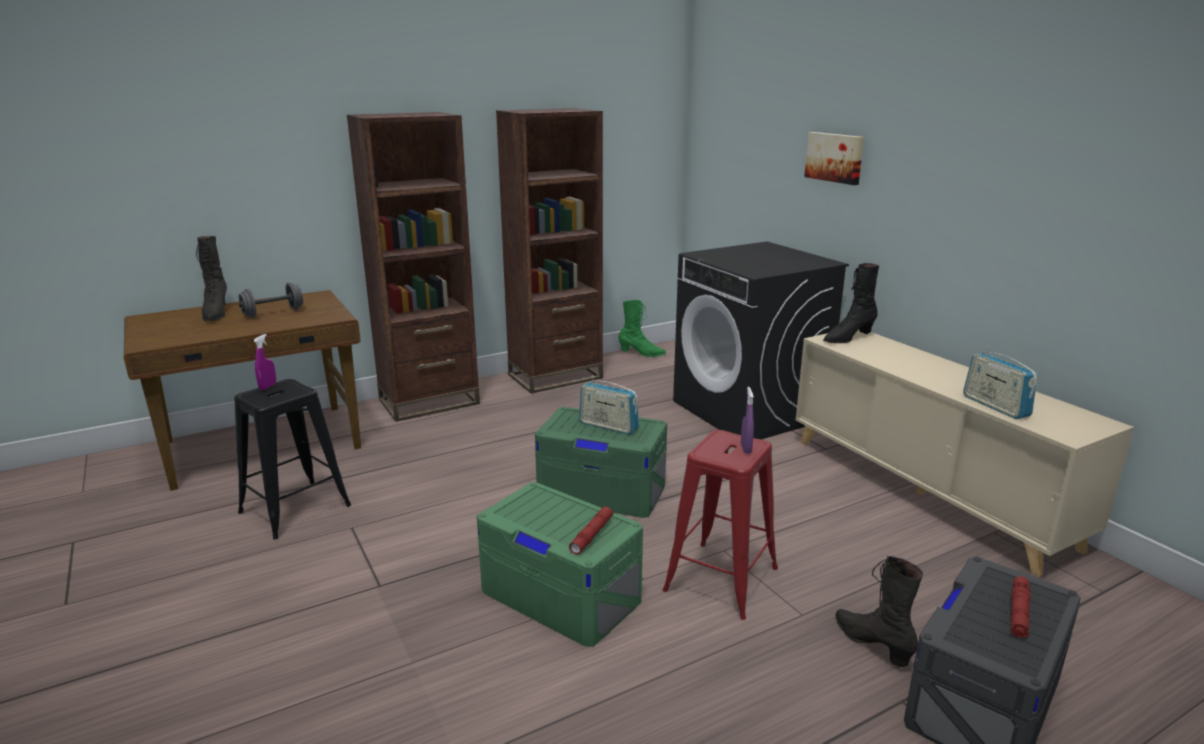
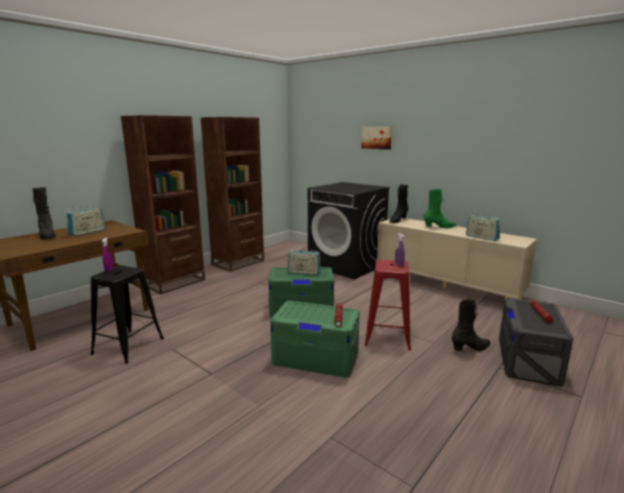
camera: 20 degrees left, 5 degrees down
(273, 313) = (88, 232): grey dumbbell -> radio
(641, 353) = (276, 248): green boot -> green boot (439, 227)
(872, 644) = (471, 348): black boot -> black boot turned 120 degrees clockwise

